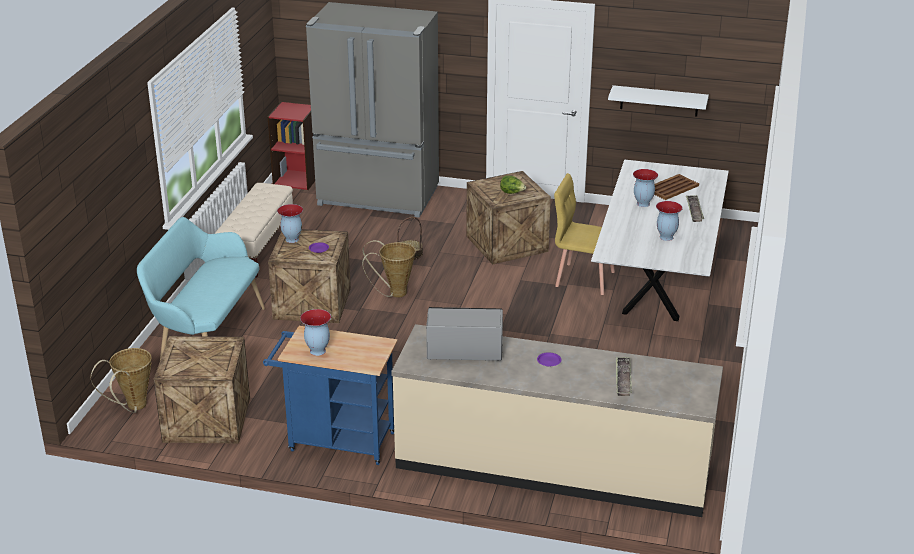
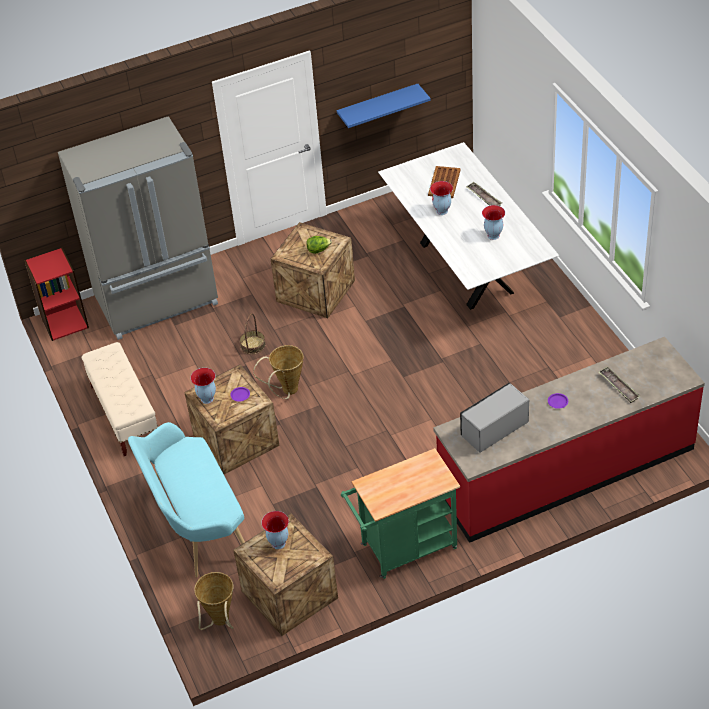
camera: 35 degrees left, 15 degrees up
(317, 351) = (394, 495): vase -> vase (278, 544)
(335, 441) = (403, 549): blue cart -> green cart
(553, 466) = (566, 471): beige counter -> red counter
(584, 278) = (409, 292): yellow chair -> none
(659, 101) = (378, 105): white shelf -> blue shelf

